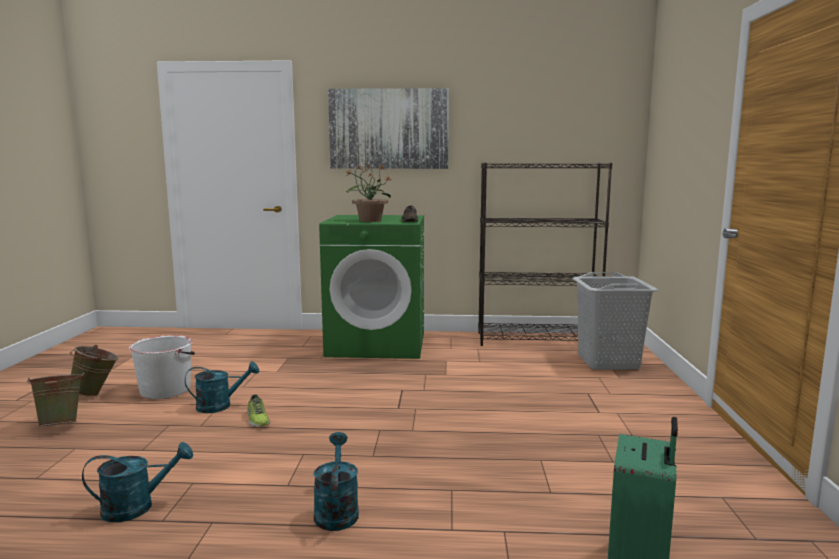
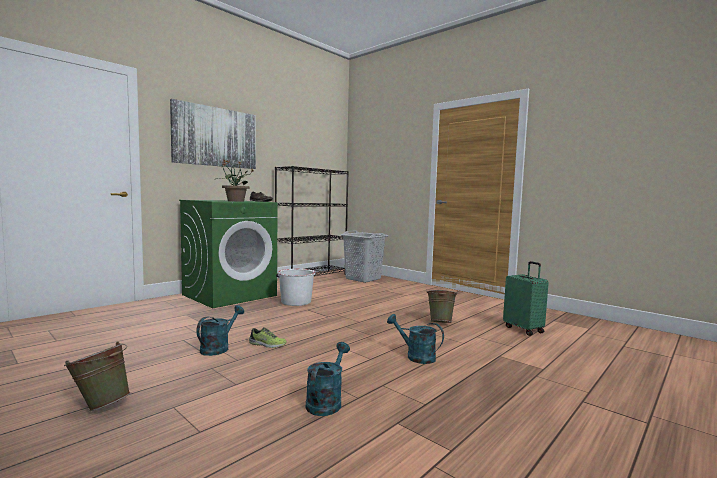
camera: 50 degrees left, 5 degrees down
(96, 394) = (65, 380): green bucket -> green bucket (440, 322)
(166, 390) = (138, 355): white bucket -> white bucket (296, 302)

